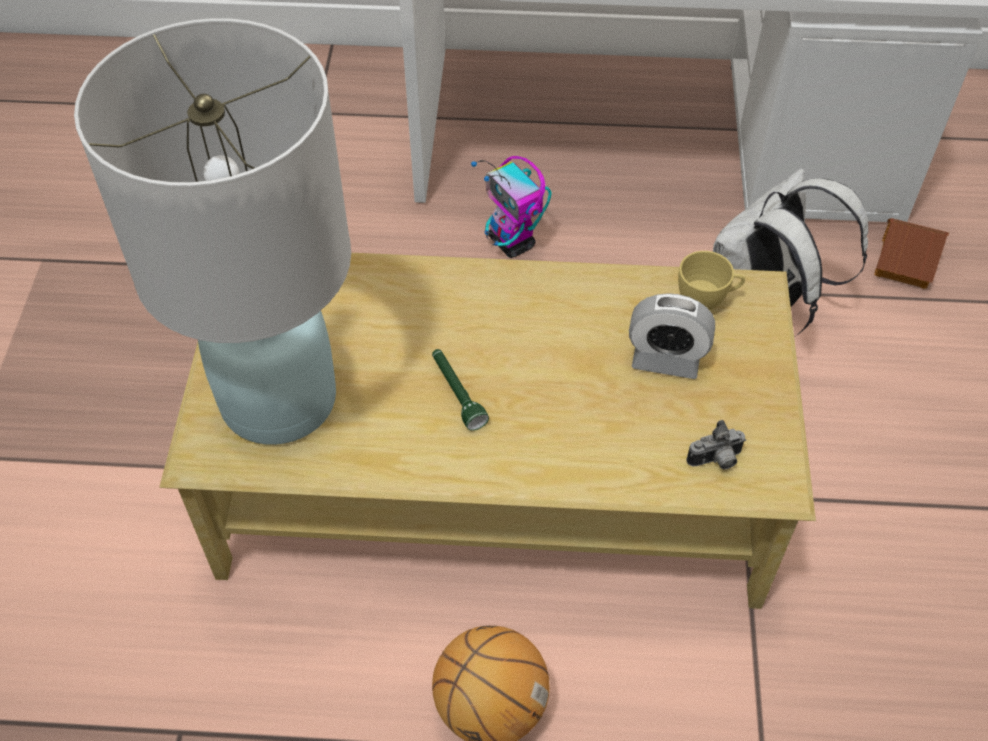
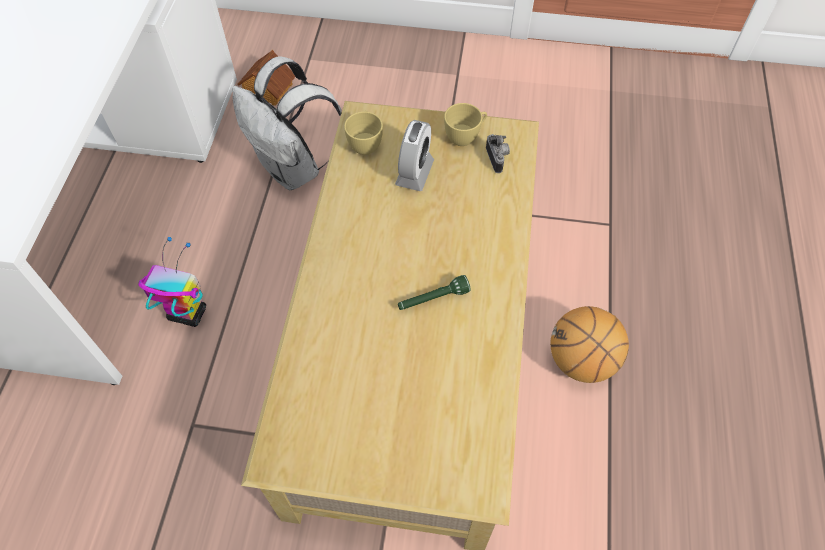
camera: 85 degrees left, 5 degrees up
(279, 398) = (427, 427): white table lamp -> none
(512, 243) = (187, 314): toy robot -> toy robot turned 135 degrees counterclockwise
(750, 417) = (465, 137): none -> yellow cup

